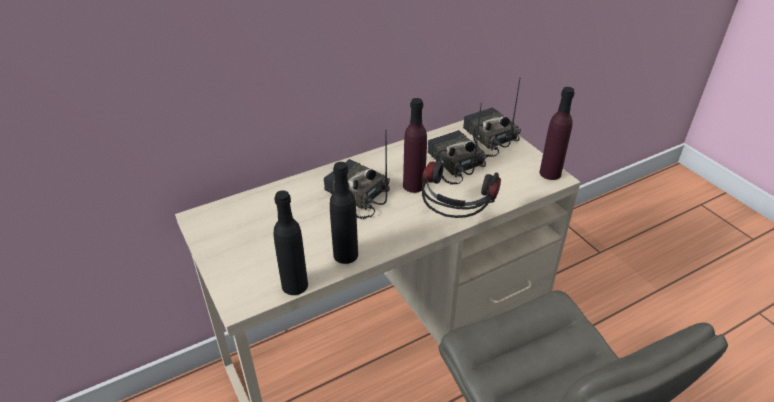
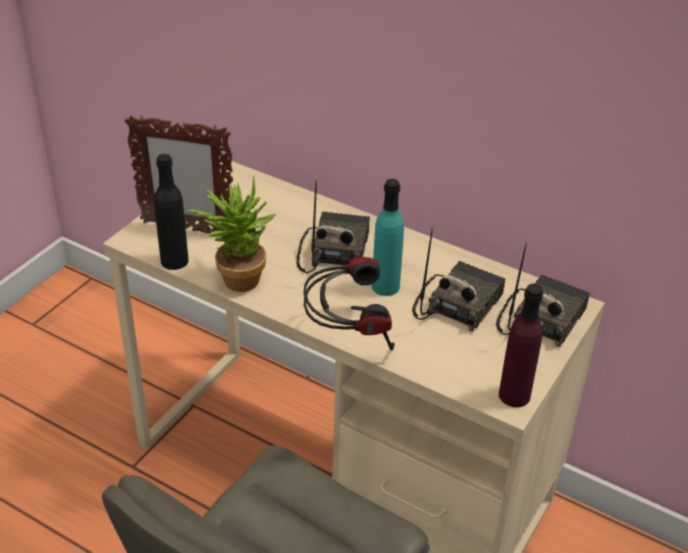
camera: 60 degrees right, 0 degrees up
(258, 264) = (187, 229): none -> picture frame
(345, 254) = (237, 277): black bottle -> potted plant
(413, 185) = (385, 286): purple bottle -> turquoise bottle

